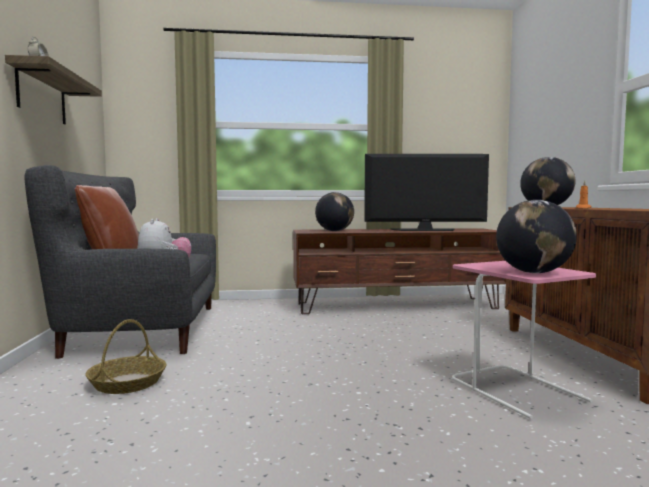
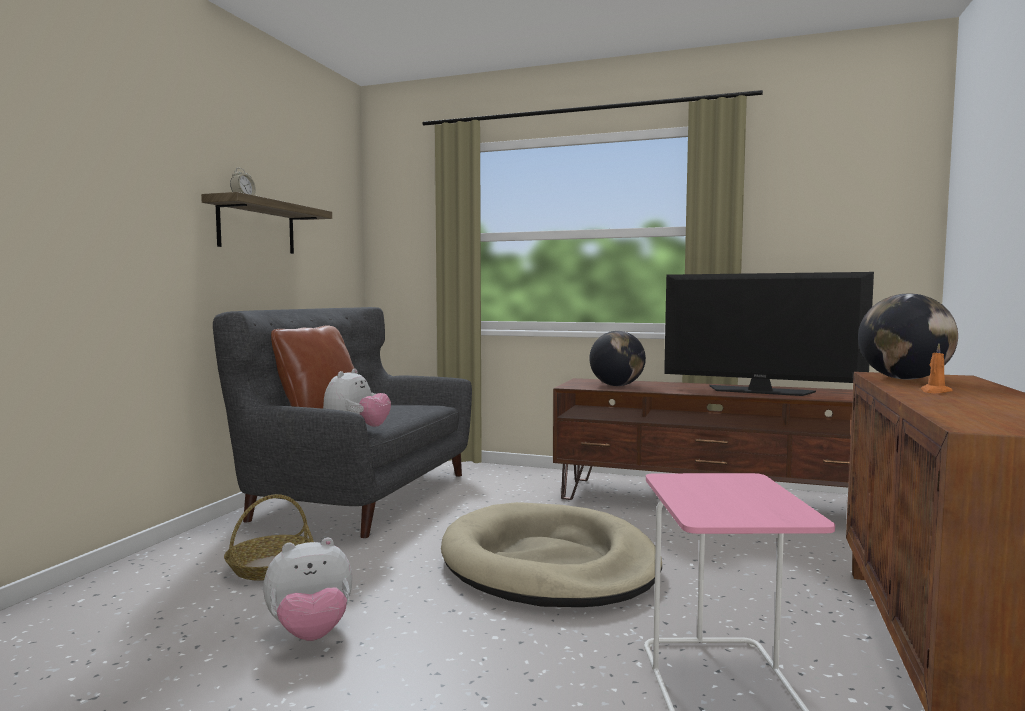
camera: 25 degrees right, 0 degrees up
(222, 416) = (311, 634): none -> plush toy
(340, 349) = (548, 563): none -> beige dog bed
(534, 272) = (724, 510): globe -> none

